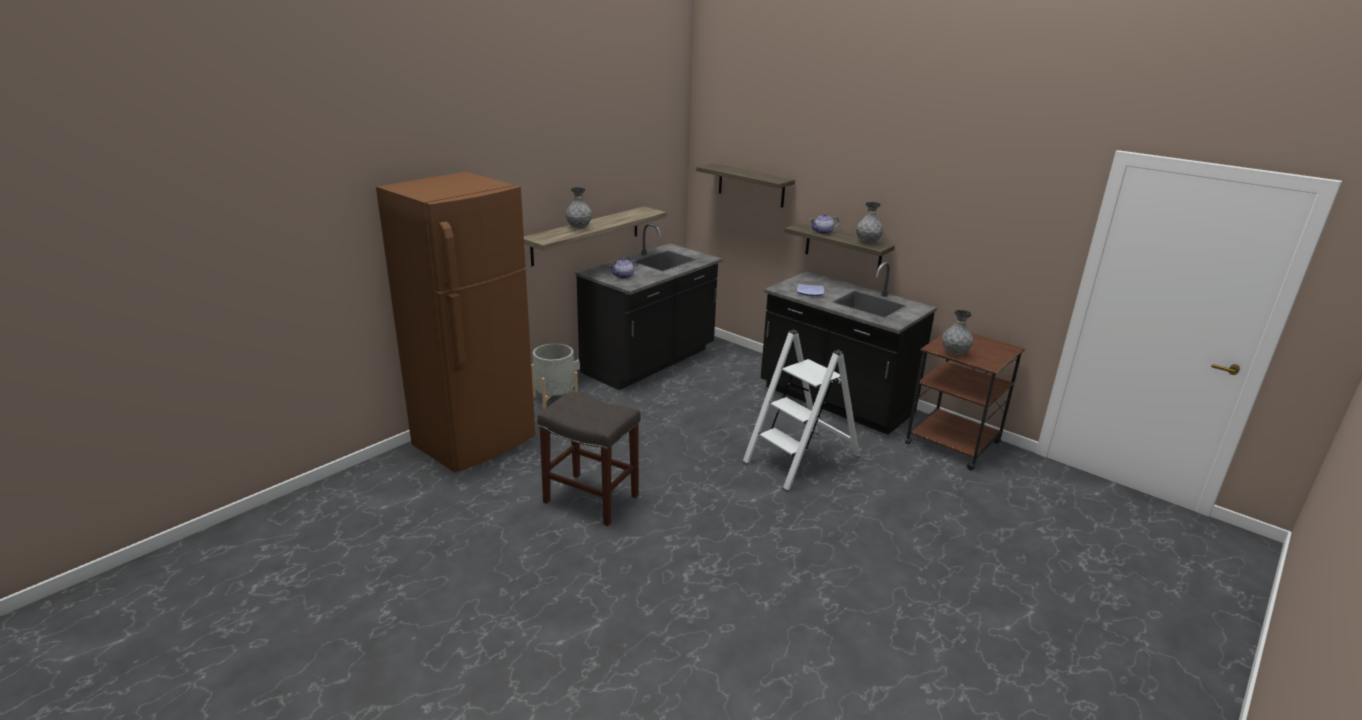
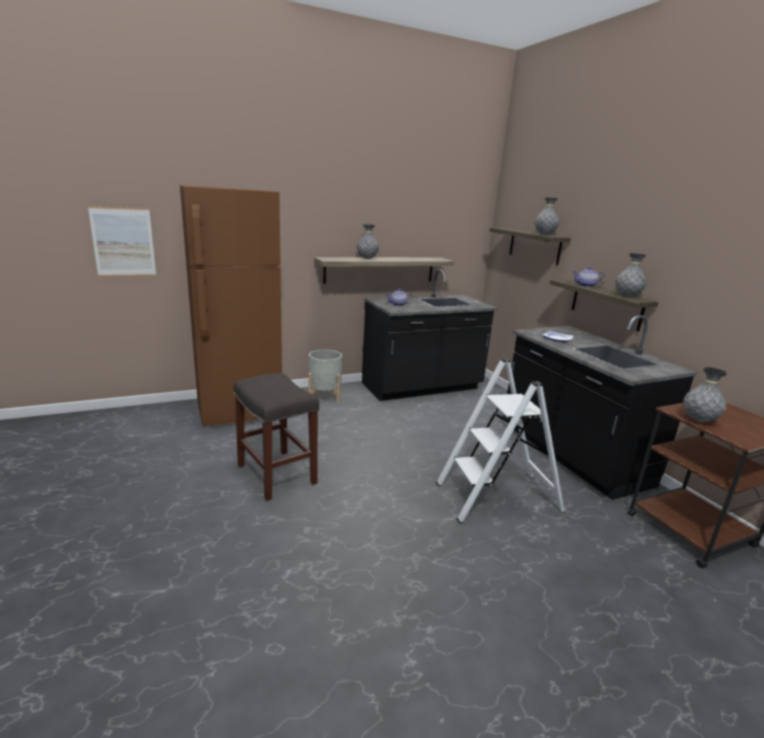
camera: 25 degrees right, 5 degrees down
(314, 271) = (123, 242): none -> picture
(767, 177) = (544, 234): none -> grey vase

